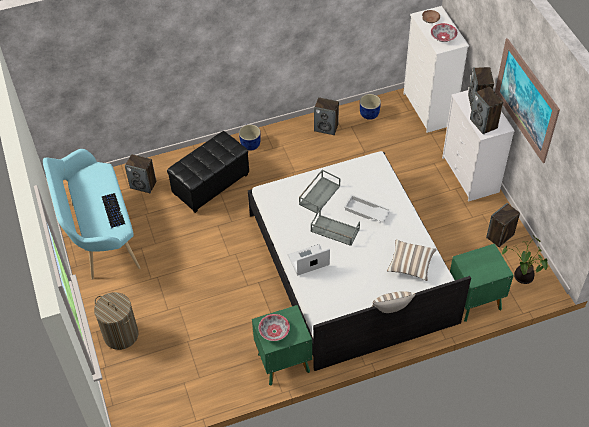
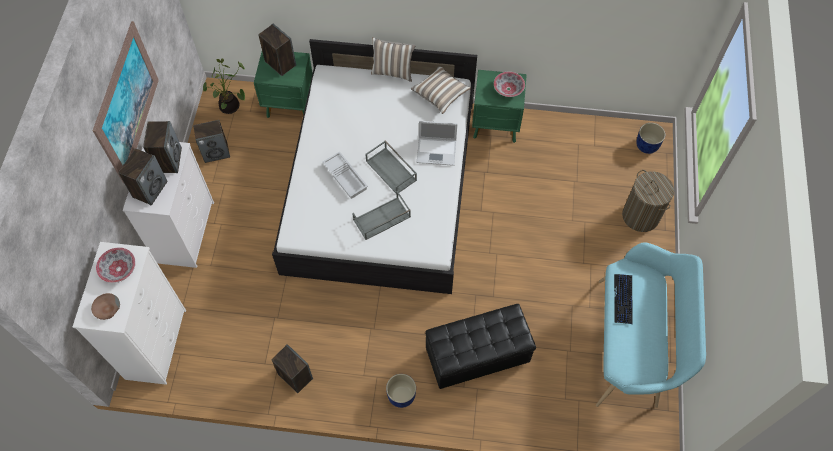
camera: 155 degrees left, 10 degrees up
(143, 185) = (559, 396): speaker -> speaker (280, 63)
(369, 114) = (230, 372): blue planter -> blue planter (647, 146)
(410, 264) = (342, 104): pillow -> pillow (440, 94)

